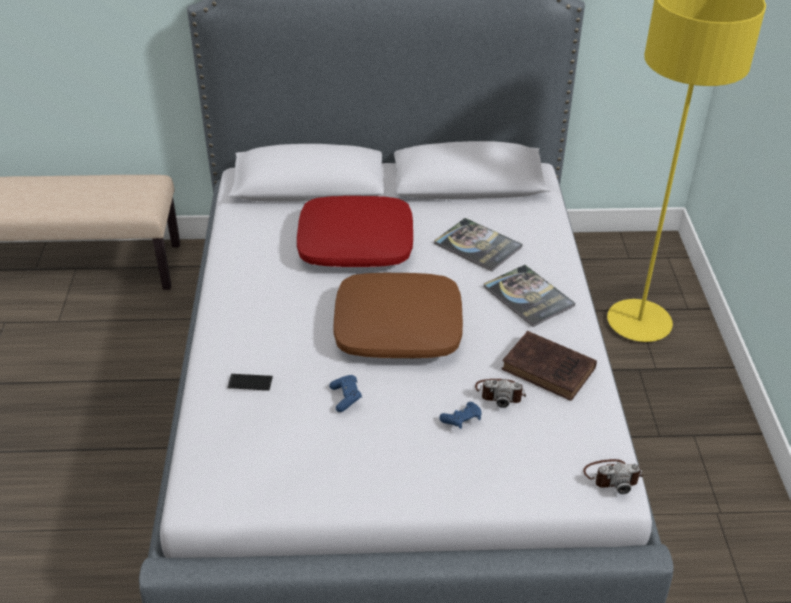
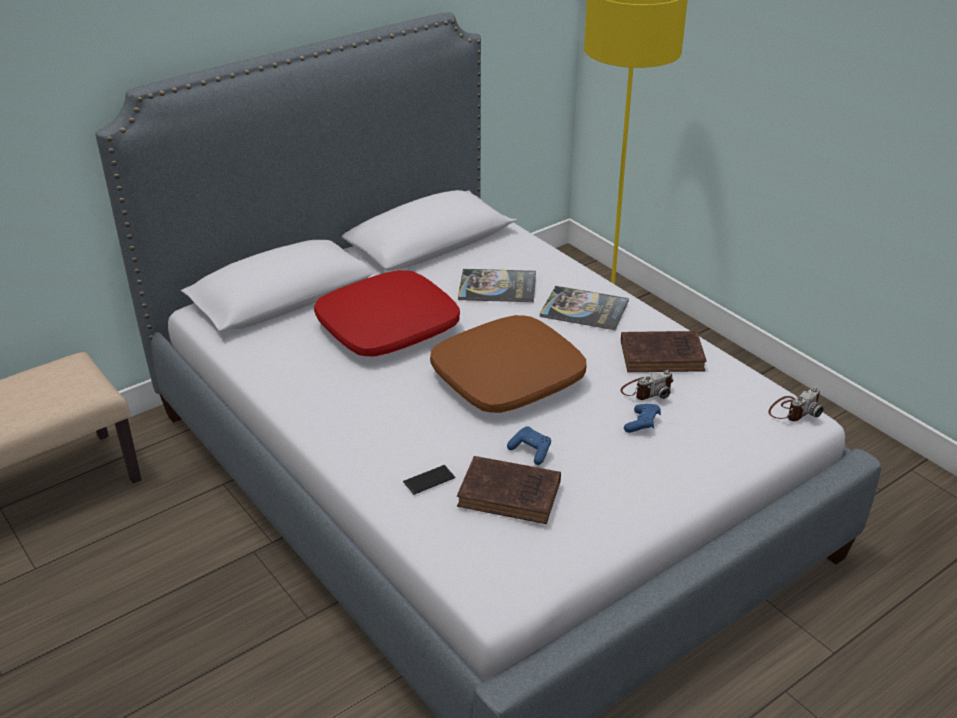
camera: 35 degrees left, 5 degrees down
(292, 425) = (512, 495): none -> brown book

